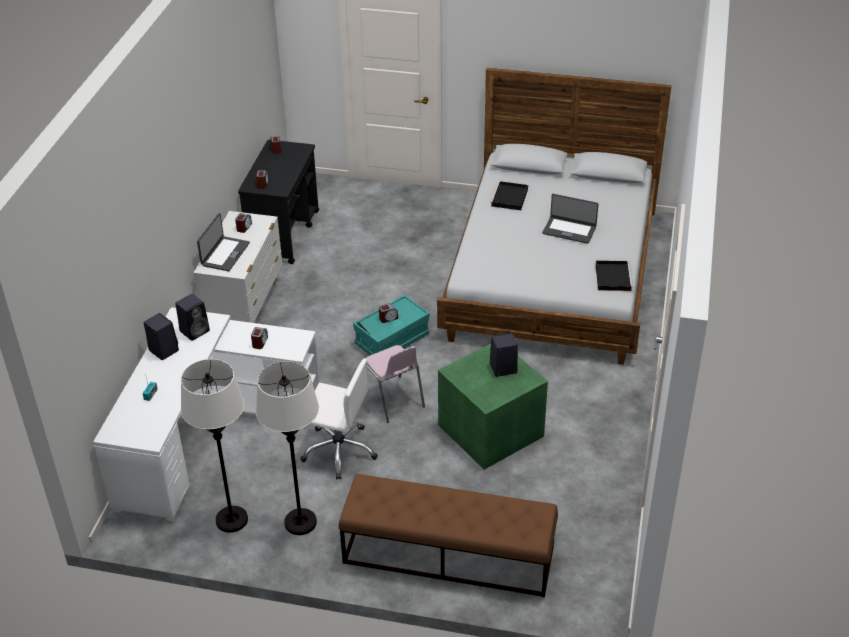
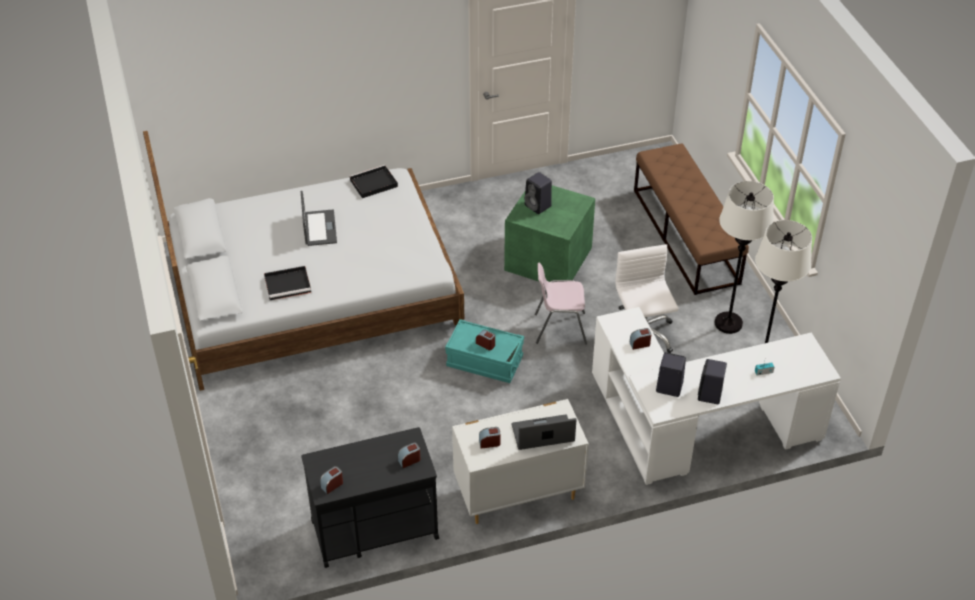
camera: 120 degrees left, 5 degrees up
(393, 400) = (559, 328): pink chair -> pink chair turned 120 degrees counterclockwise

